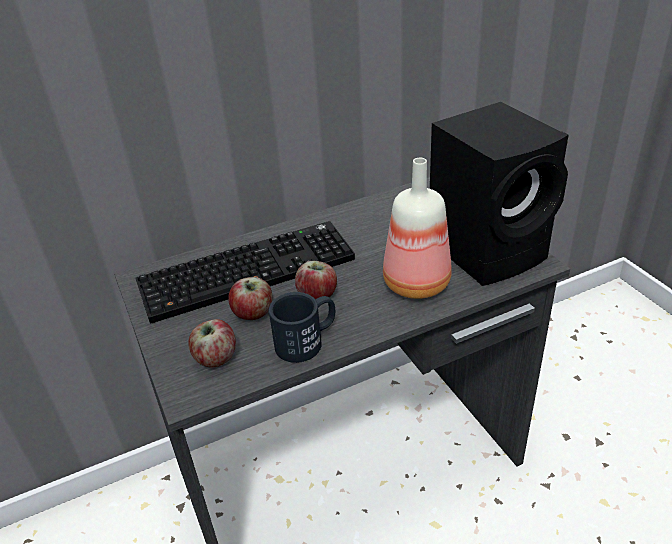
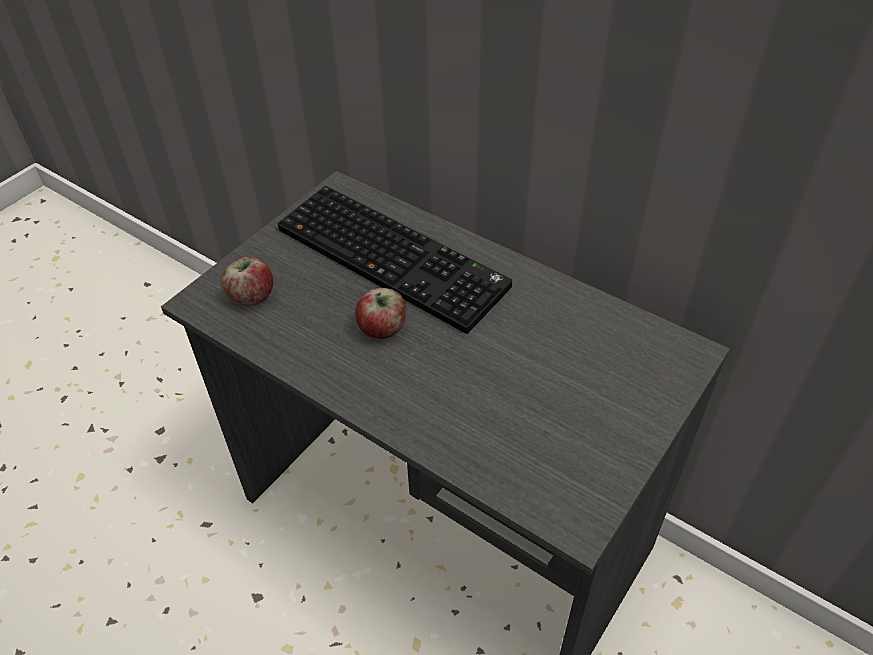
camera: 60 degrees right, 10 degrees up
(253, 314) = (328, 293): apple -> none
(307, 341) = (307, 351): black mug -> none
(416, 285) = (451, 408): bottle -> none
(490, 249) = (574, 460): black speaker -> none

